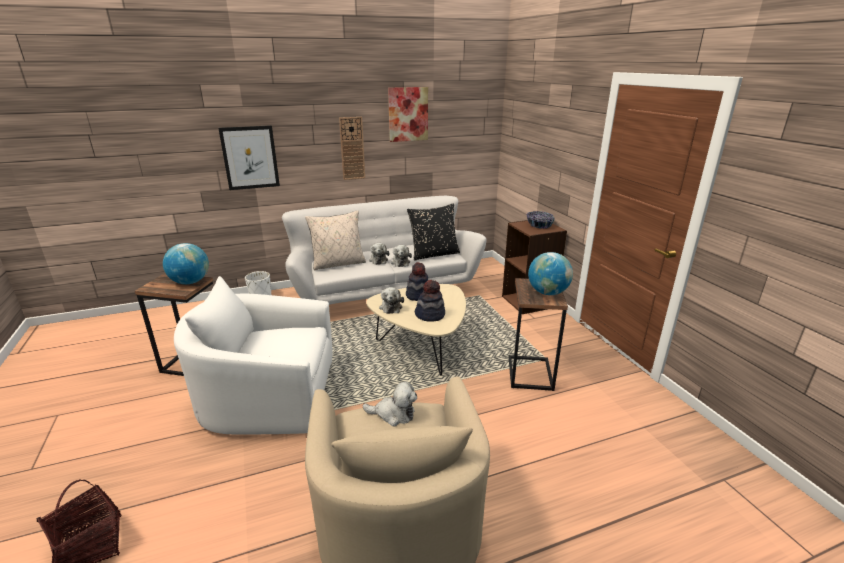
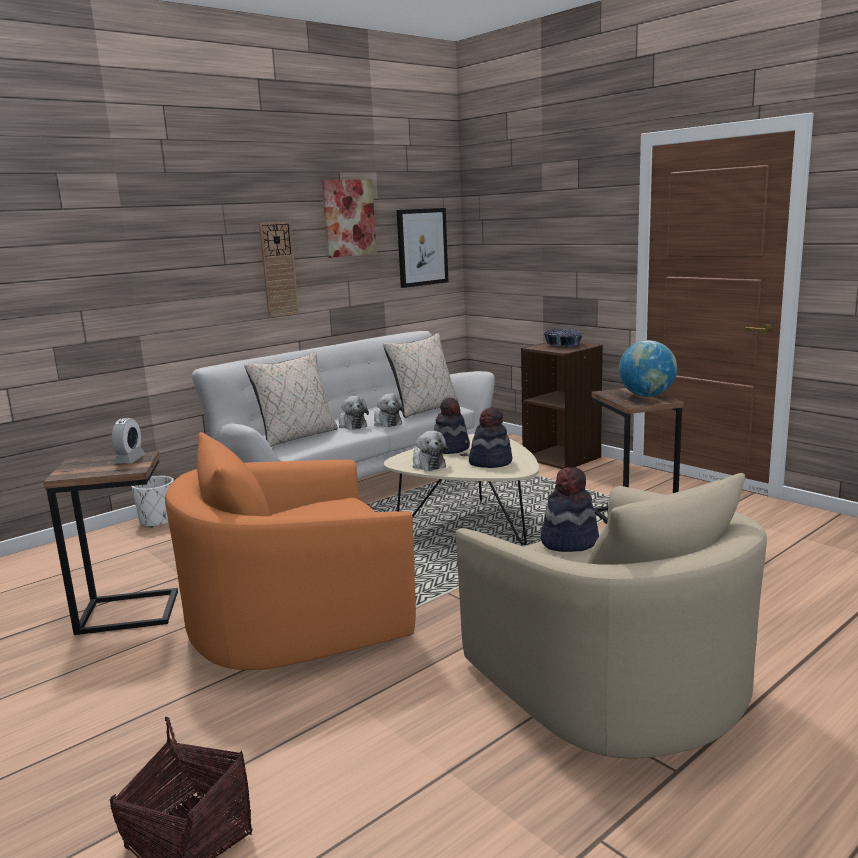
camera: 20 degrees left, 10 degrees down
(190, 282) = (130, 460): globe -> alarm clock
(250, 157) = (133, 287): picture -> picture (422, 247)
(268, 397) = (297, 619): white armchair -> orange armchair
(393, 414) = (568, 541): plush toy -> hat
(434, 254) = (425, 409): black pillow -> beige pillow

